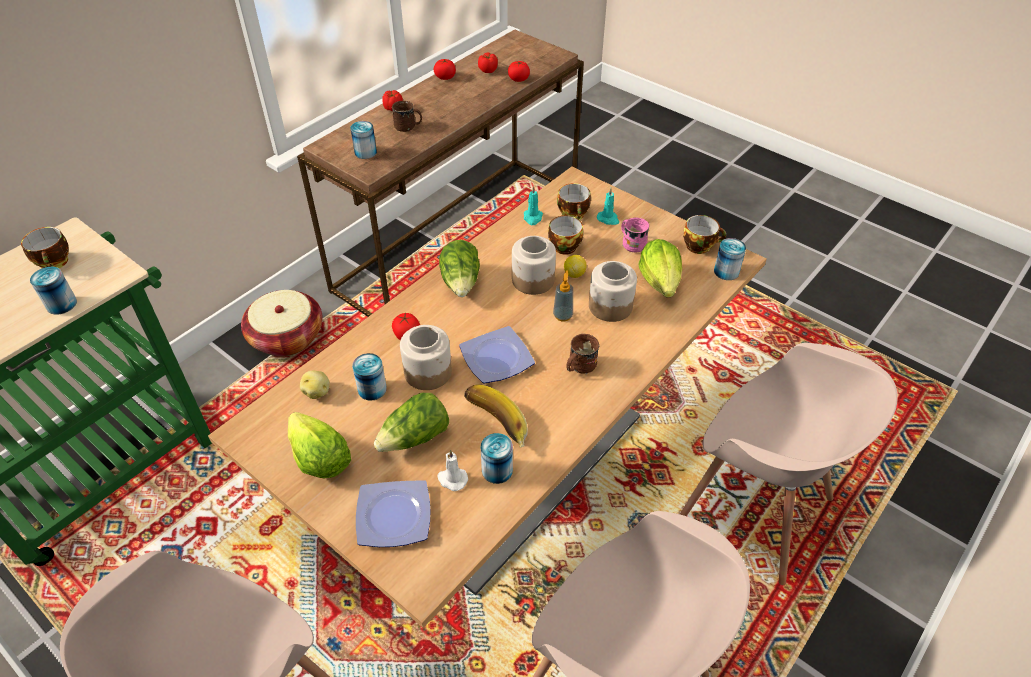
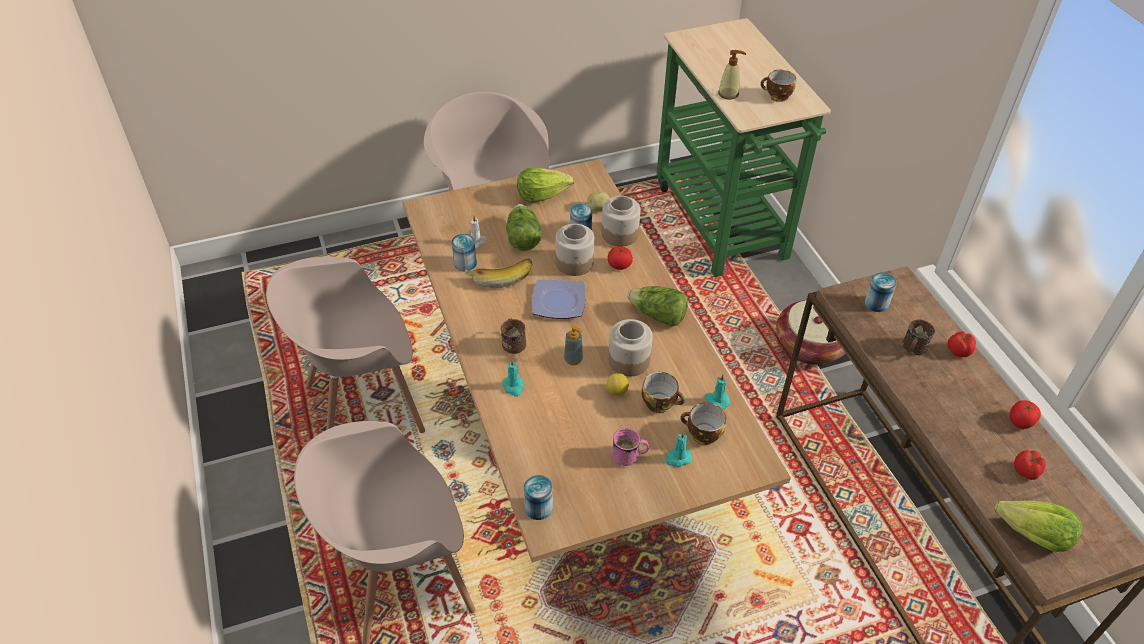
camera: 120 degrees right, 0 degrees up
(61, 304) = (728, 94): can -> soap dispenser
(392, 517) = (474, 210): plate -> none
(518, 79) = (989, 492): tomato -> none
(609, 306) = (561, 394): jar -> jar (620, 234)
(630, 340) = (514, 387): none -> turquoise candle
(660, 282) = (563, 447): lettuce -> lettuce (1033, 536)
(700, 246) = (588, 510): cup -> none

